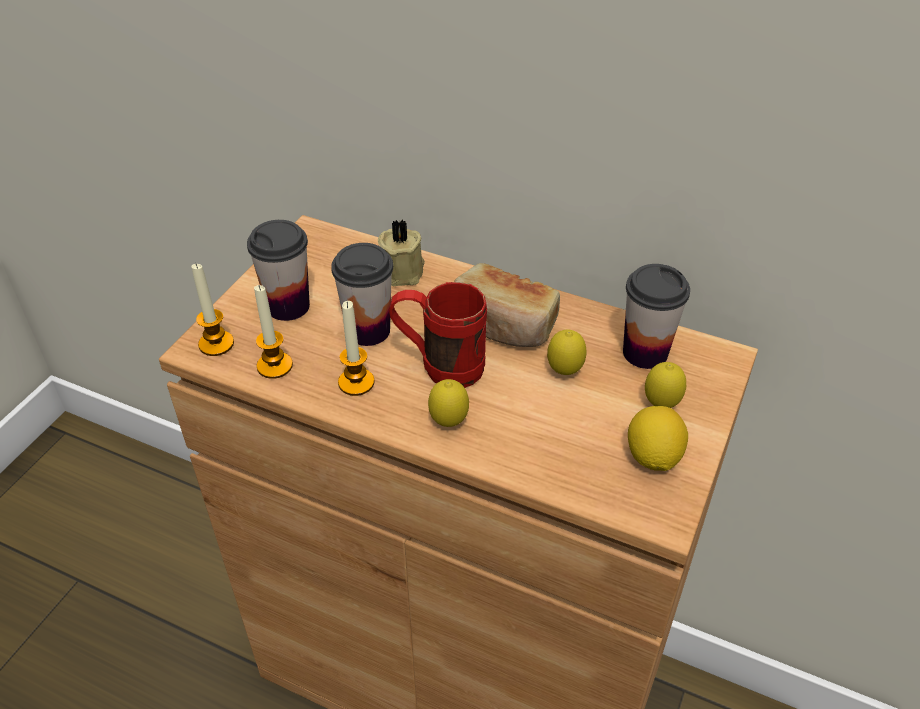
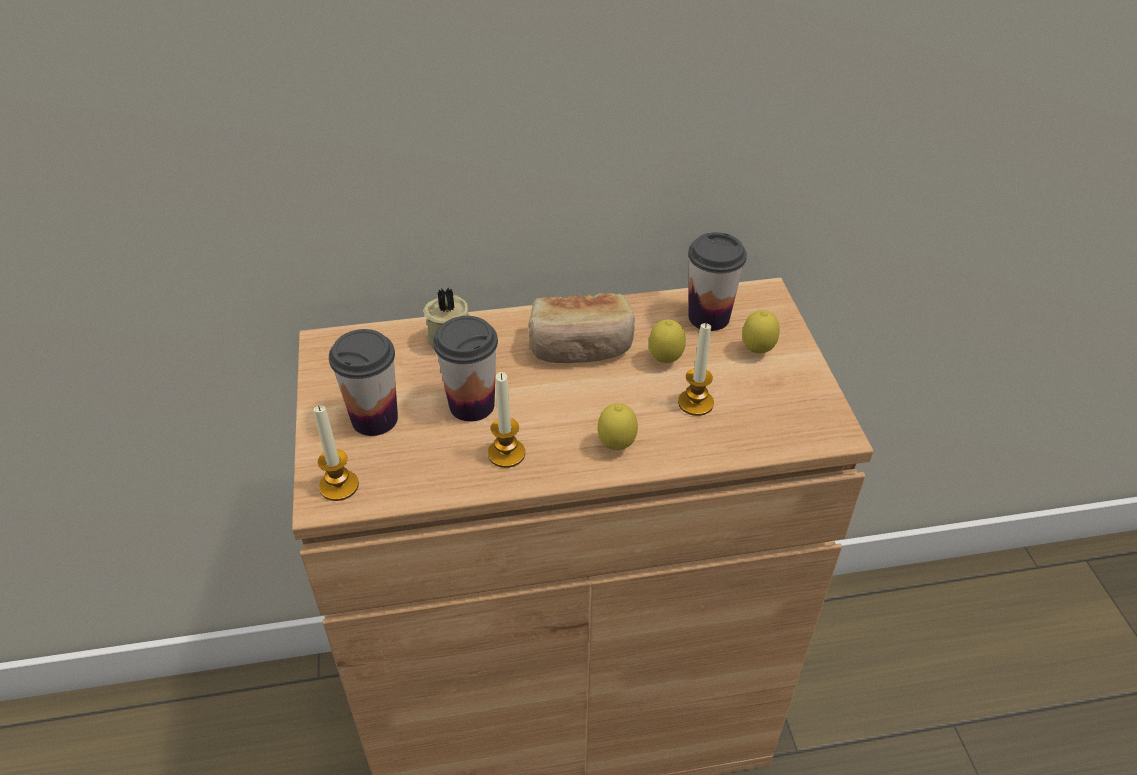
camera: 35 degrees left, 0 degrees up
(274, 366) = (417, 477): candle -> candle (695, 403)
(439, 367) = (564, 406): red mug -> none
(653, 457) = (788, 393): lemon -> none

